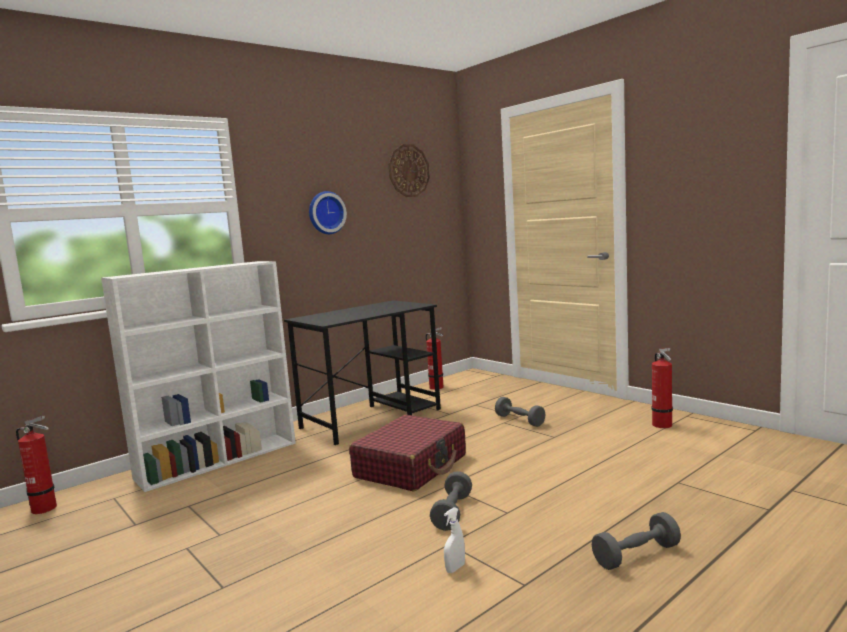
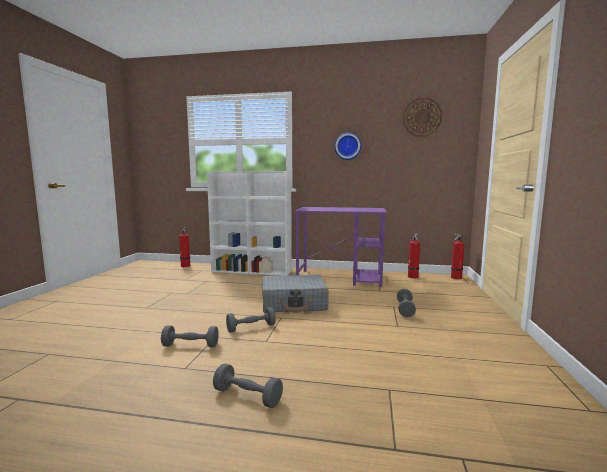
camera: 50 degrees right, 0 degrees up
(372, 418) = (340, 278): black desk -> purple desk
(411, 466) = (294, 303): red suitcase -> grey suitcase
(455, 568) = (190, 345): white spray bottle -> grey dumbbell
(663, 425) = (498, 359): fire extinguisher -> fire extinguisher (455, 278)

